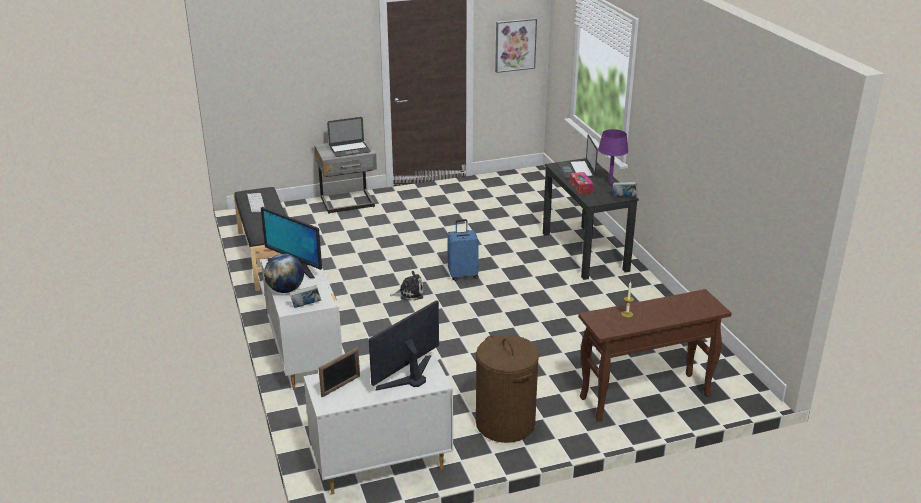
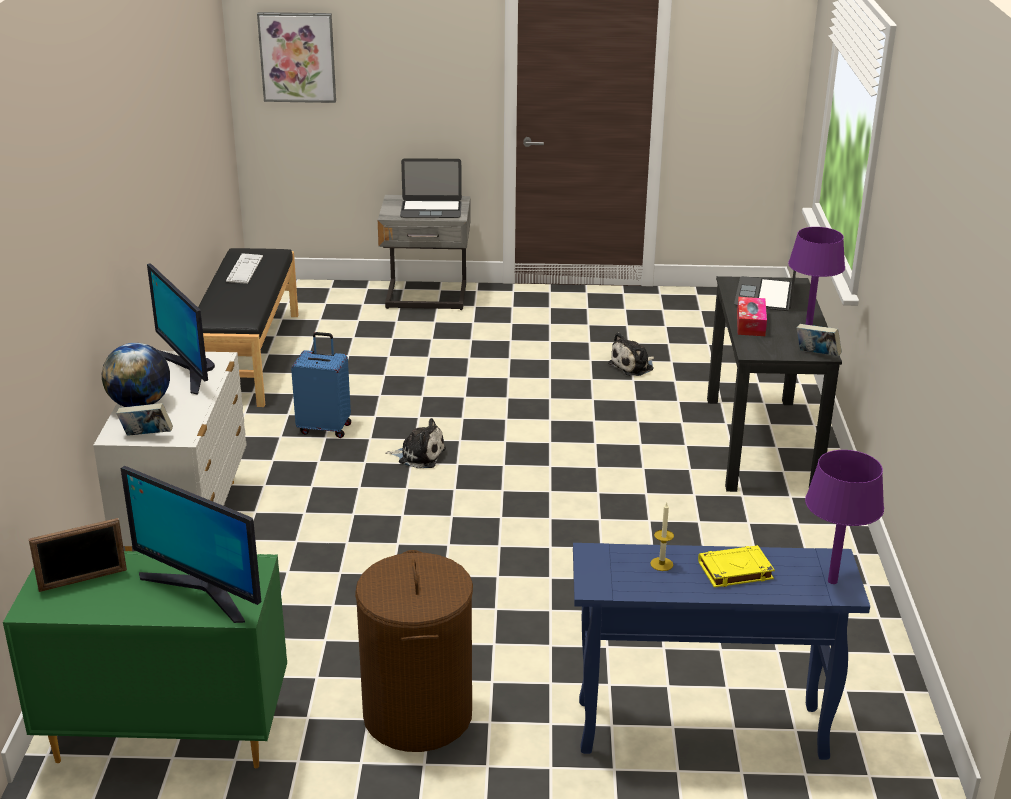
camera: 20 degrees right, 0 degrees up
(380, 465) = (165, 733): white dresser -> green dresser
(409, 377) = (202, 591): monitor -> monitor turned 120 degrees counterclockwise
(463, 275) = (525, 443): blue suitcase -> blue suitcase (325, 428)
(492, 222) = (633, 366): none -> plush toy
(515, 45) = (744, 70): picture -> picture (297, 57)
(644, 397) = (698, 730): brown console table -> blue console table
(662, 310) = (734, 571): none -> yellow book
(708, 305) = (832, 581): none -> purple table lamp

